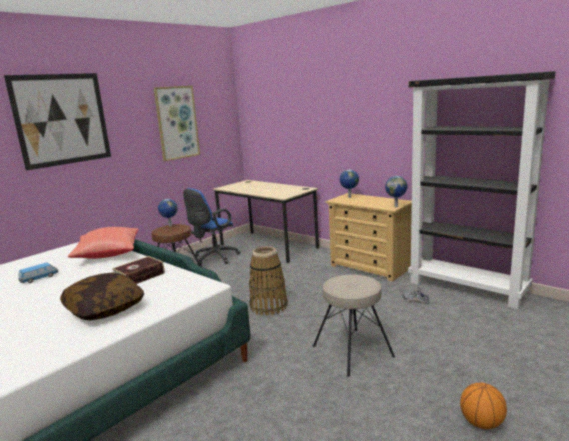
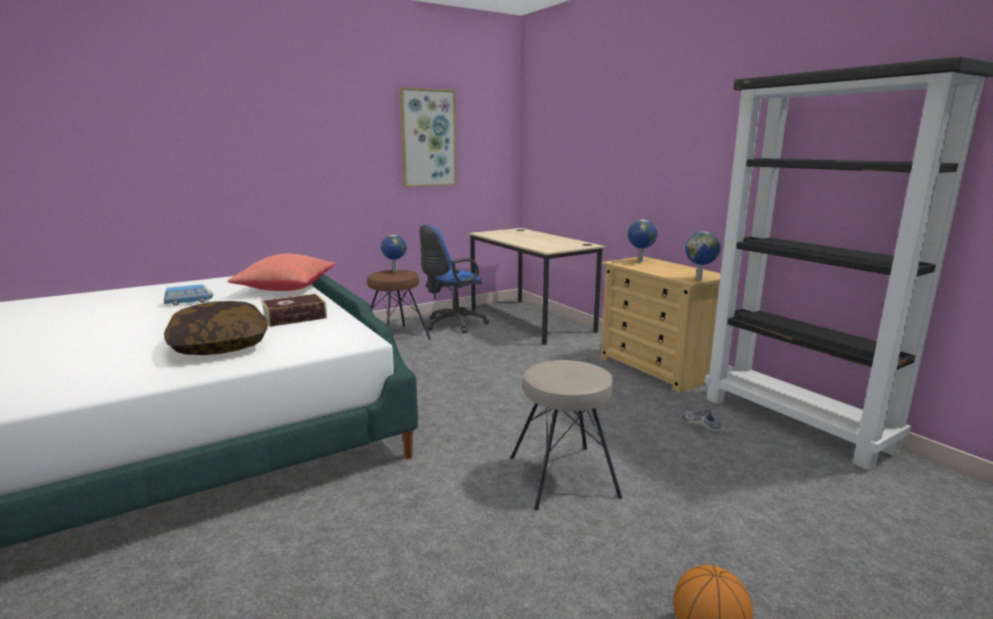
camera: 15 degrees right, 0 degrees up
(62, 119) = (272, 116): picture -> none
(269, 306) = (484, 394): basket -> none

